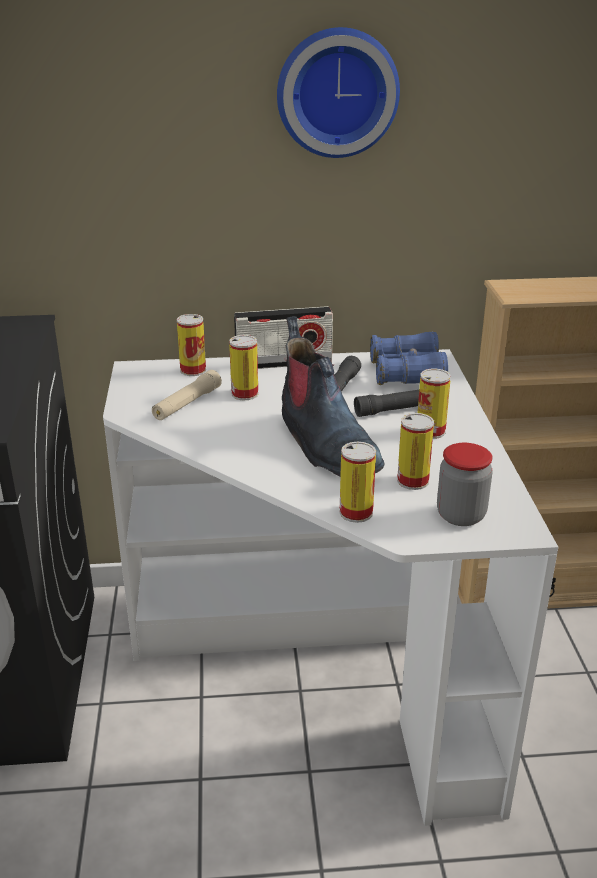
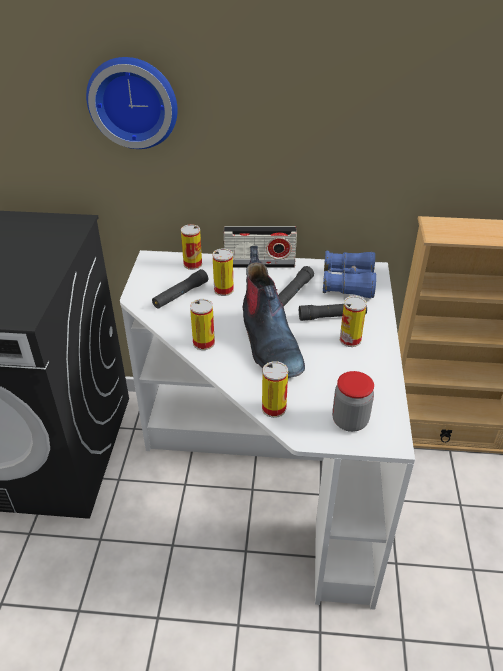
camera: 10 degrees right, 10 degrees up
(187, 404) = (180, 295): beige flashlight -> black flashlight
(337, 92) = (309, 65): wall clock -> wall clock (134, 101)
(413, 481) = (323, 384): can -> can (203, 343)

